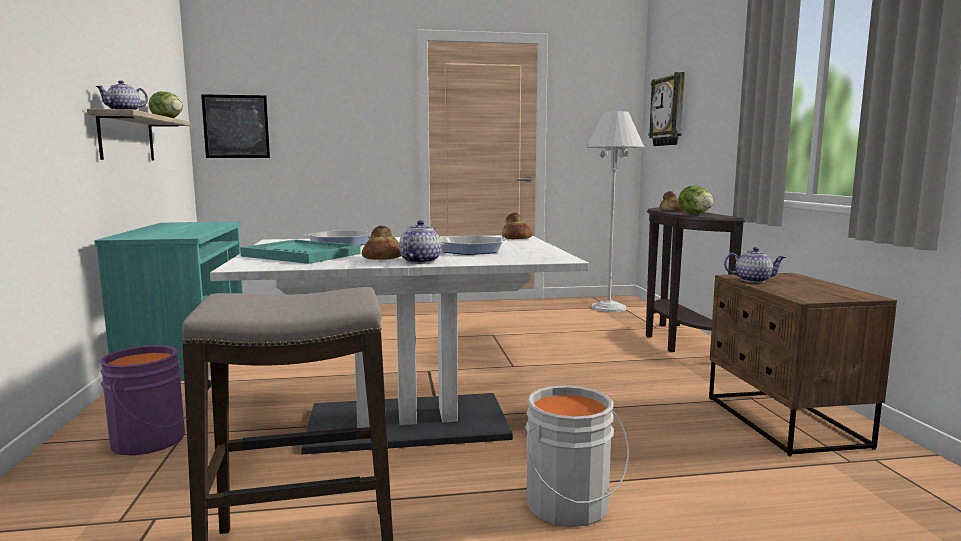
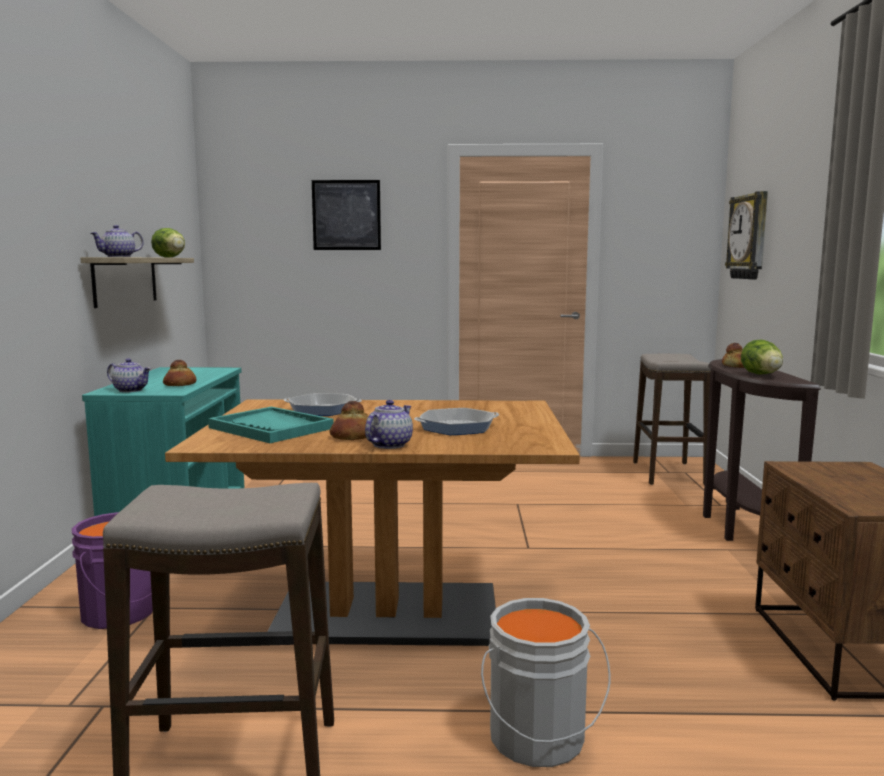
camera: 10 degrees right, 0 degrees up
(236, 126) = (249, 256): picture -> picture (346, 215)
(407, 423) = (387, 614): white dining table -> brown dining table
(517, 238) = (524, 406): bread -> bread (180, 384)
(608, 308) = (668, 473): white floor lamp -> stool
(753, 280) = (808, 473): teapot -> teapot (131, 390)

